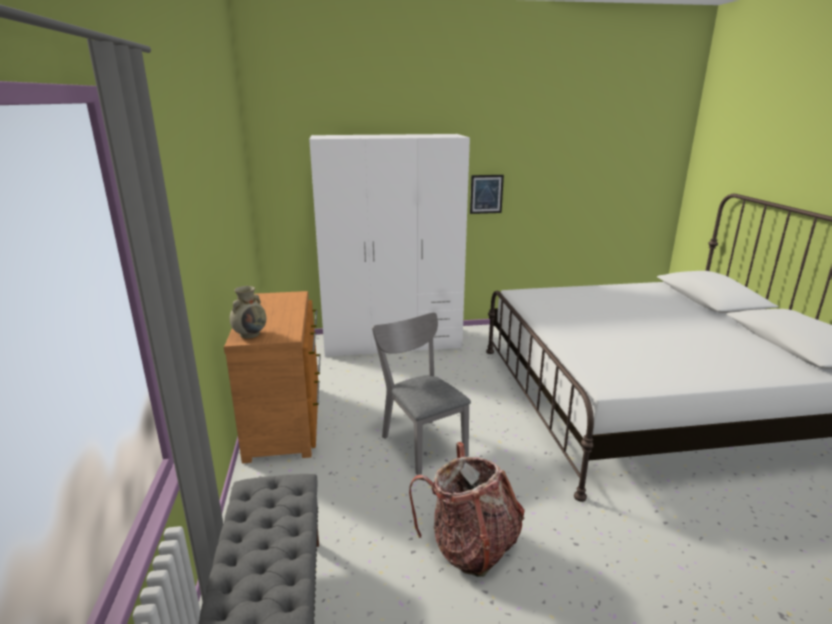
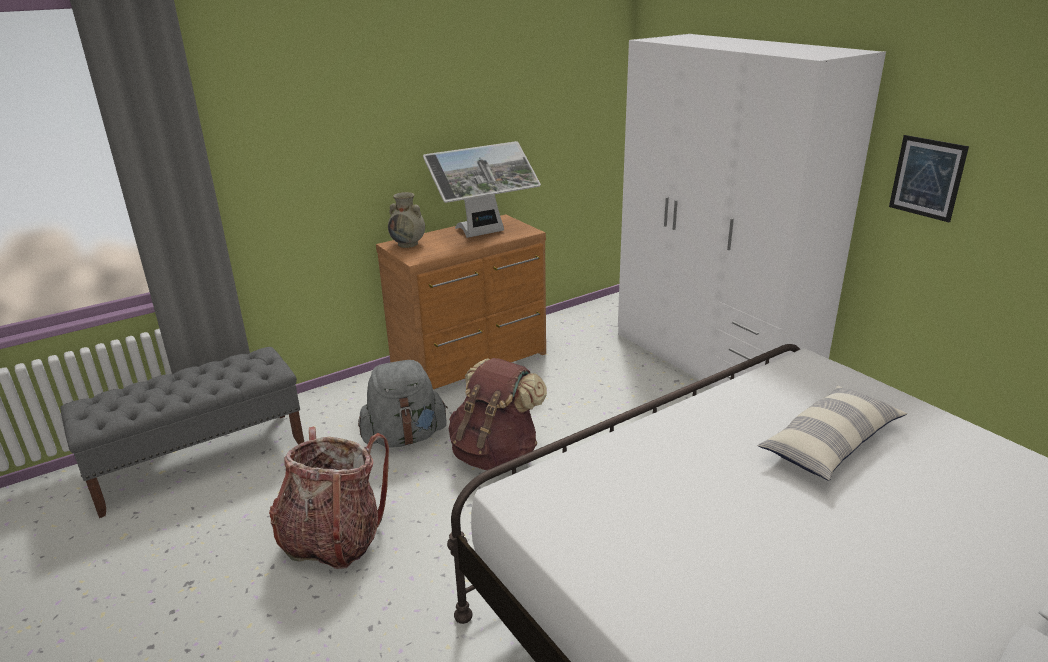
camera: 65 degrees right, 5 degrees up
(276, 307) = (484, 233): none -> monitor
(362, 479) = (405, 437): none -> grey backpack
(420, 442) = (496, 454): grey chair -> brown backpack
(593, 309) = (830, 444): none -> pillow

